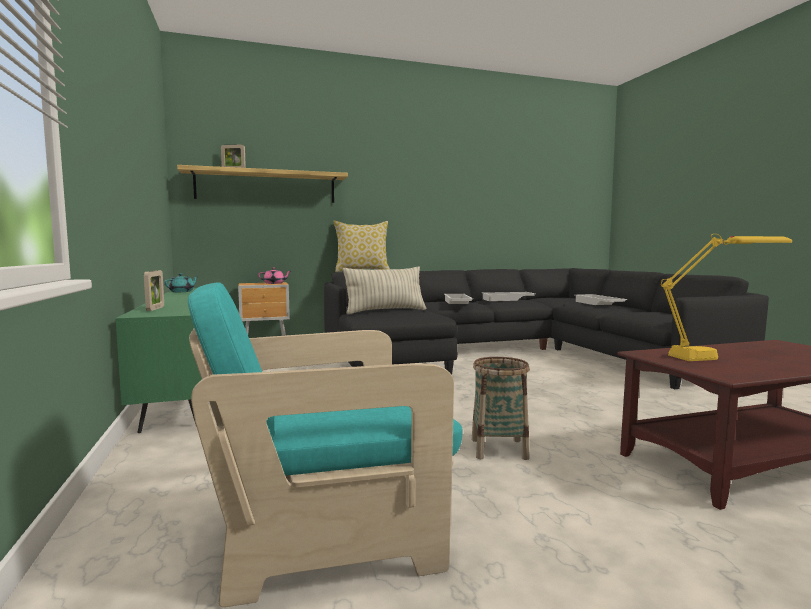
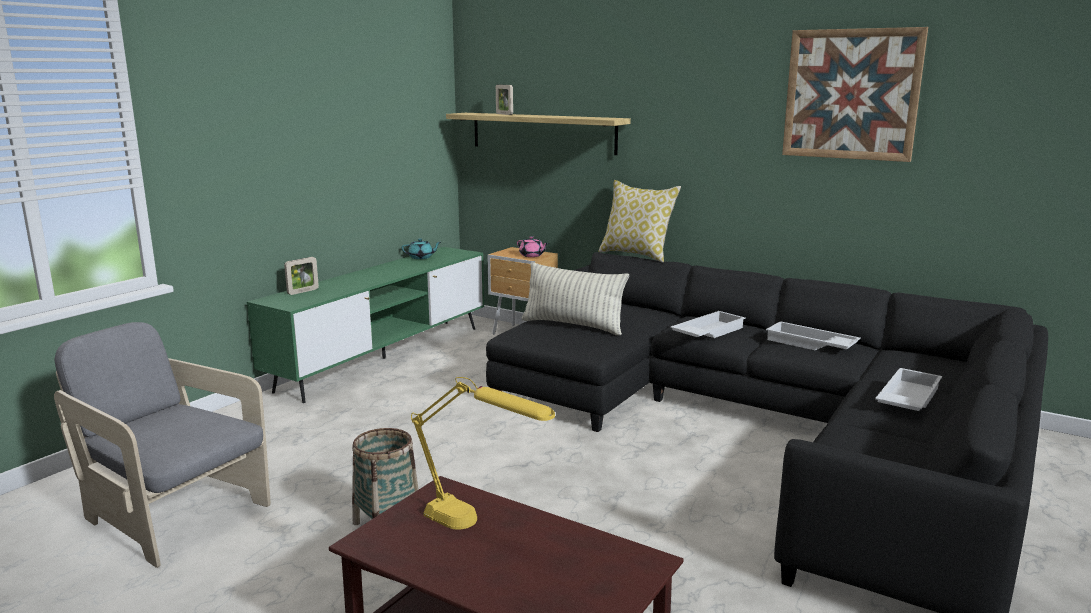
camera: 50 degrees right, 10 degrees up
(329, 536) = (175, 516): turquoise armchair -> grey armchair
(479, 164) = (851, 94): none -> picture

